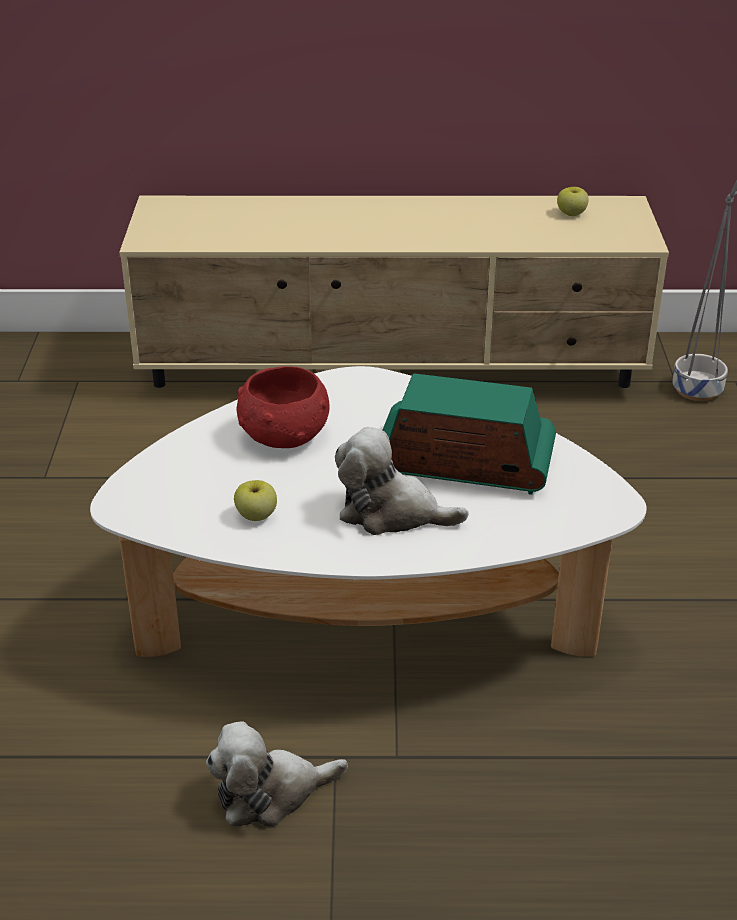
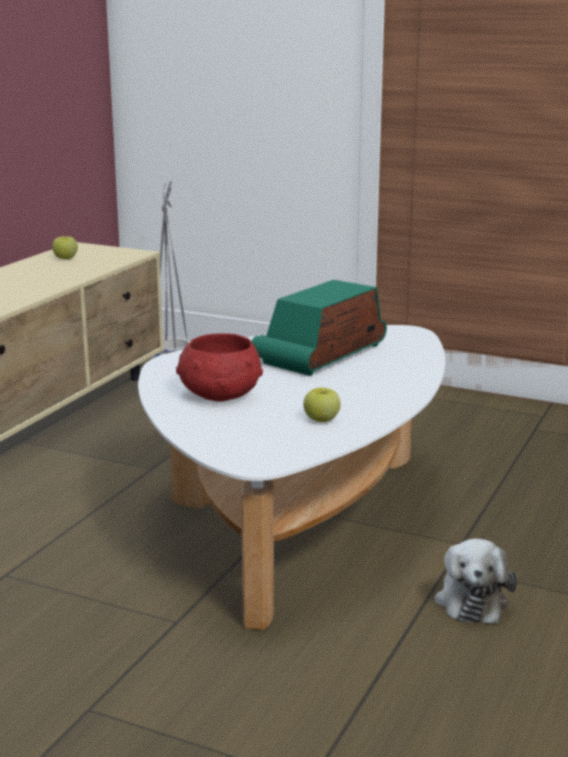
camera: 65 degrees left, 15 degrees down
(391, 513) = (360, 382): plush toy -> none

